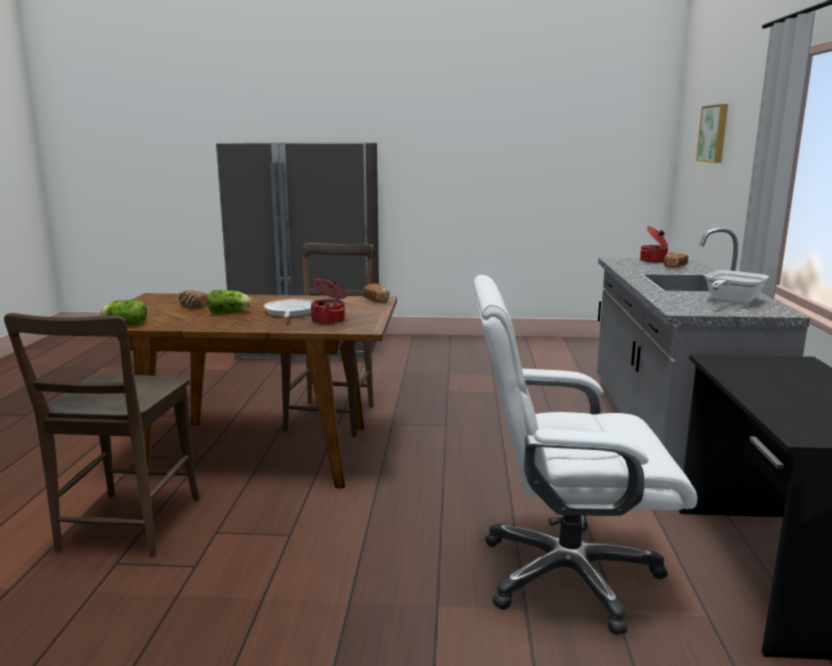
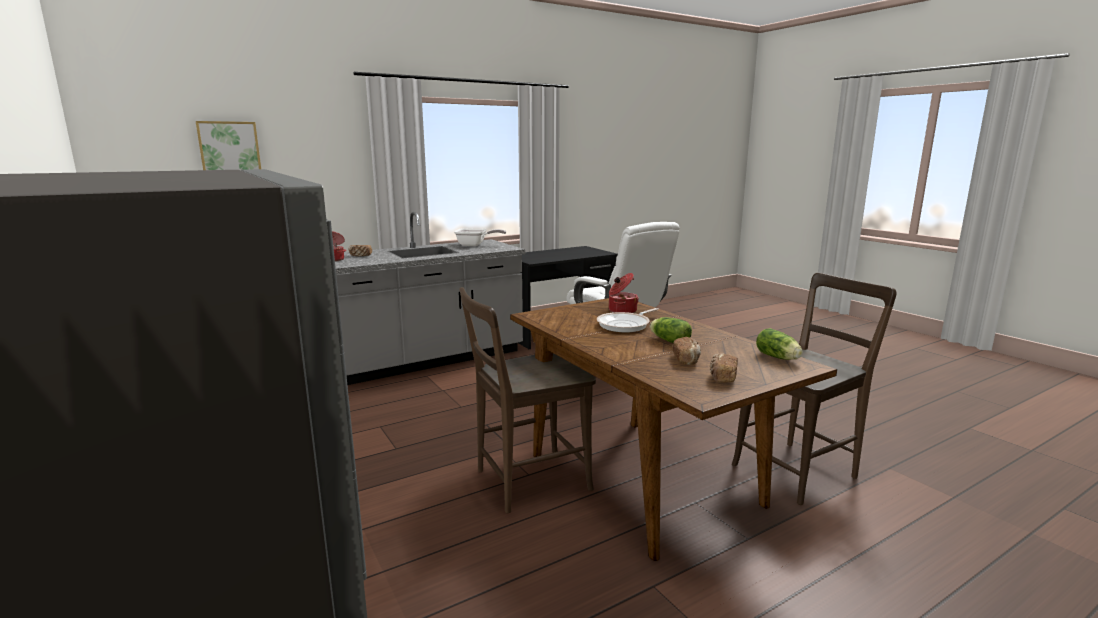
camera: 125 degrees left, 0 degrees up
(377, 300) = (538, 314): bread -> bread (722, 377)

